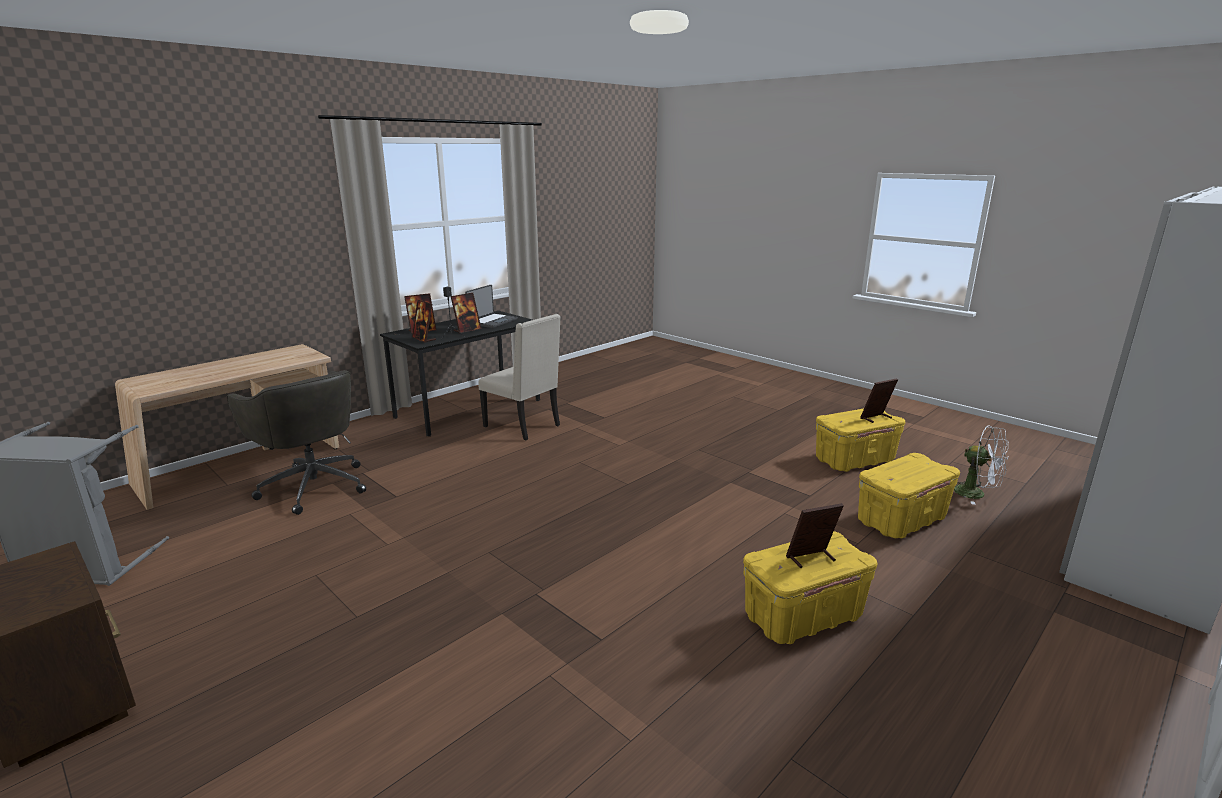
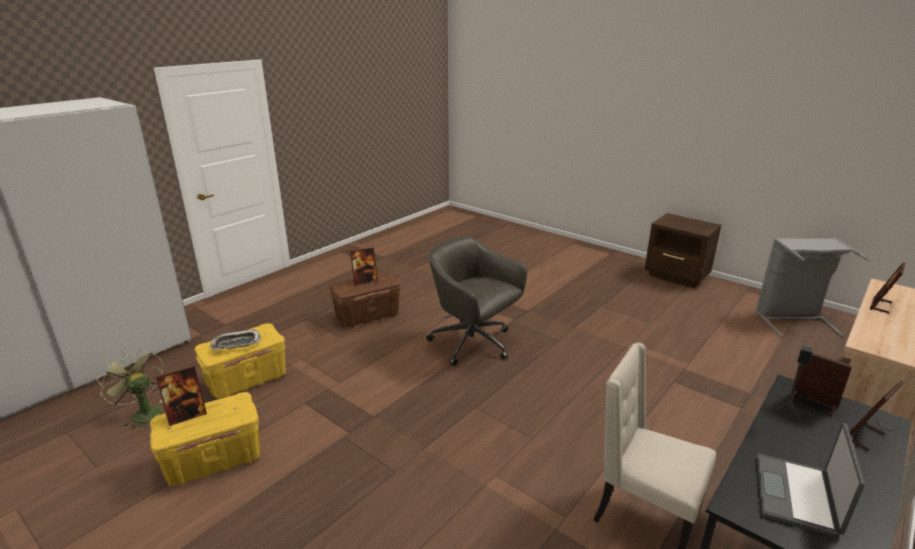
camera: 175 degrees right, 5 degrees up
(313, 485) = (761, 389): grey office chair -> grey office chair (473, 344)
(467, 330) = (791, 444): picture frame -> picture frame (880, 306)
(802, 617) = (367, 315): yellow storage box -> brown storage box
(911, 468) = (236, 344): none -> tray
(976, 494) = (142, 413): white fan -> green fan

